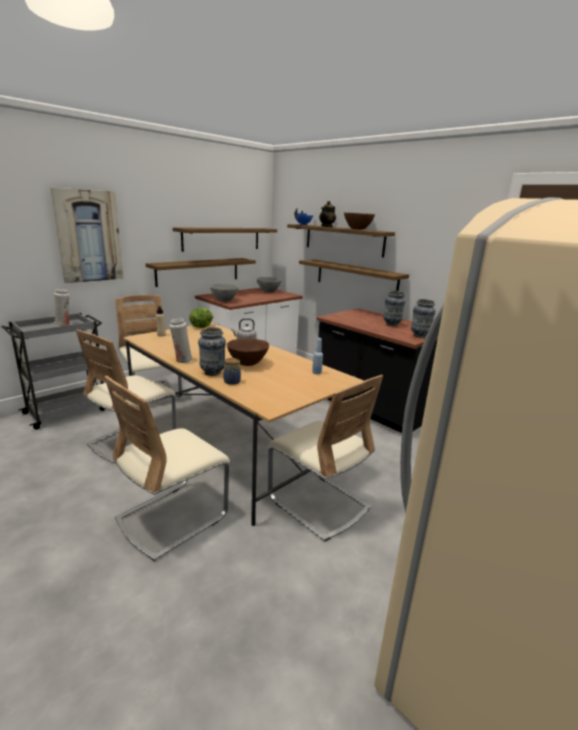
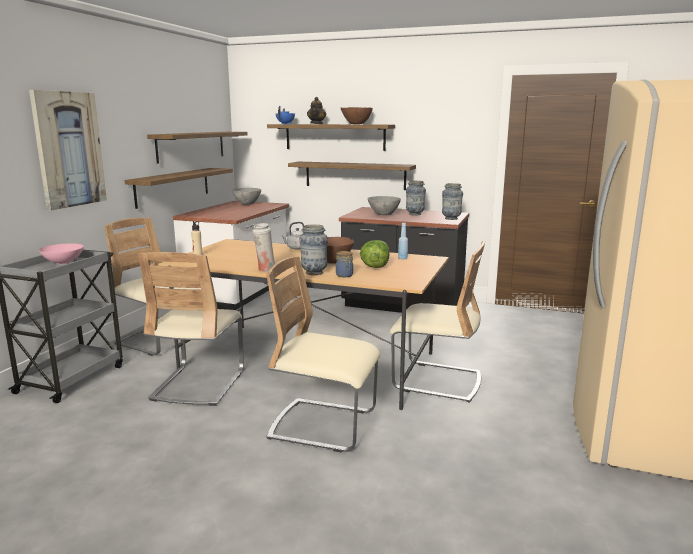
camera: 25 degrees left, 5 degrees down
(64, 324) = (63, 262): white vase -> pink bowl
(172, 517) = (323, 425): beige chair -> beige chair turned 90 degrees clockwise
(201, 327) = (225, 244): lettuce -> lettuce (375, 267)
(224, 300) = (218, 216): grey bowl -> grey bowl (383, 214)

